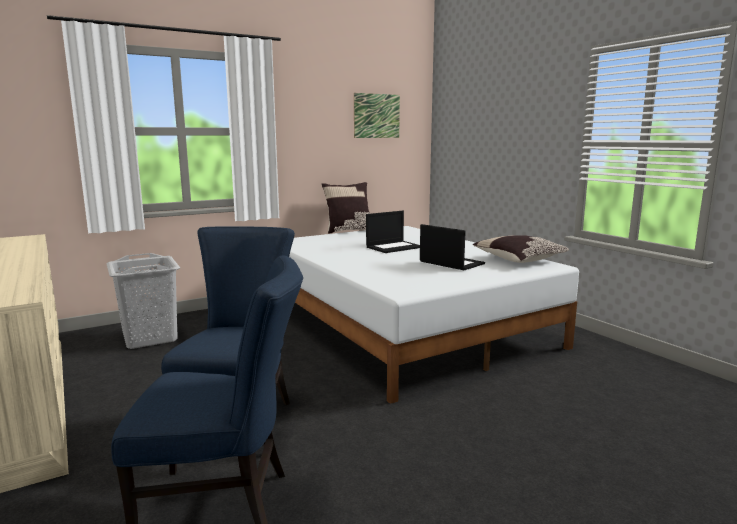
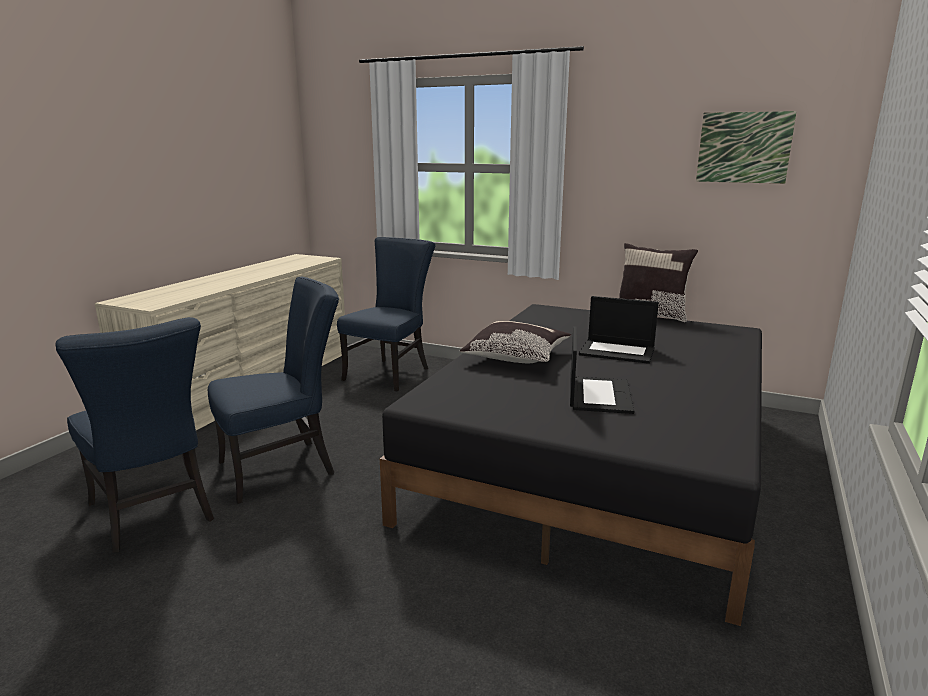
camera: 55 degrees right, 5 degrees up
(150, 338) = (390, 372): grey laundry basket -> blue chair
(402, 324) = (598, 461): white bed -> black bed
(519, 260) = (706, 430): pillow -> pillow (517, 357)

